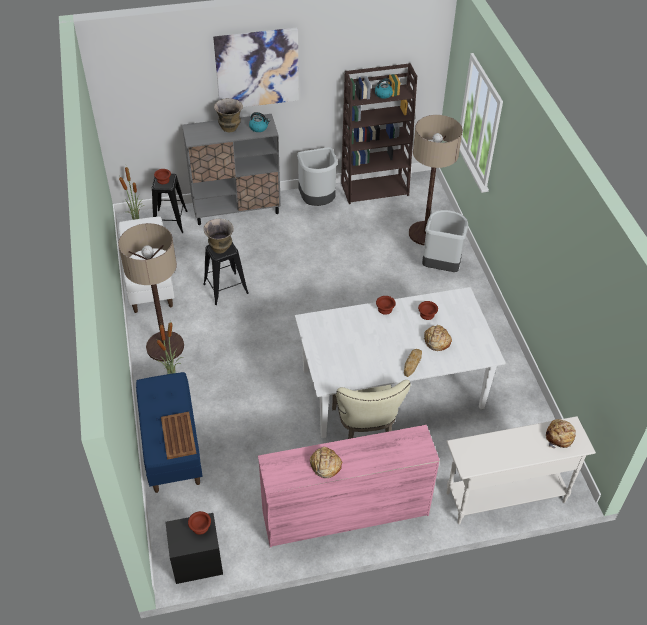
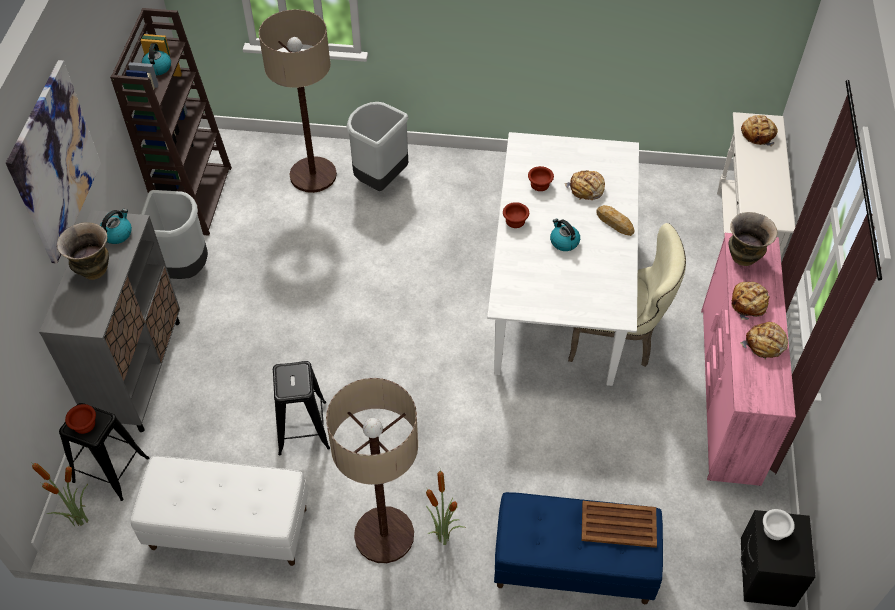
camera: 70 degrees left, 5 degrees up
(199, 527) = (774, 530): brown bowl -> white bowl
(221, 249) = (292, 381): vase -> vase (743, 257)
(360, 450) = (749, 303): none -> bread
(379, 339) = (564, 242): none -> kettle

